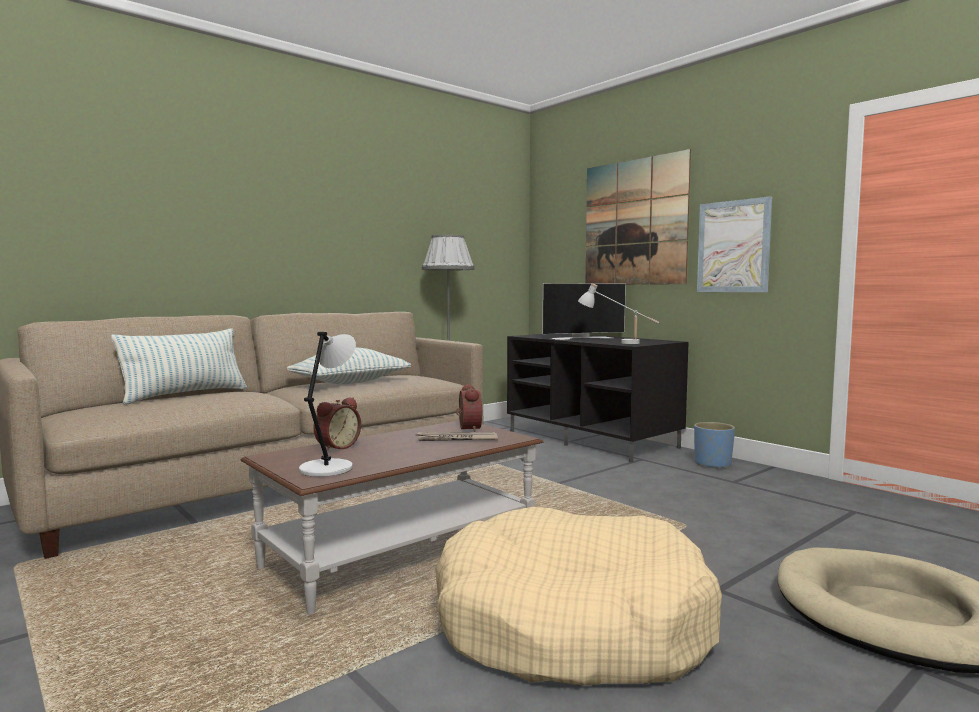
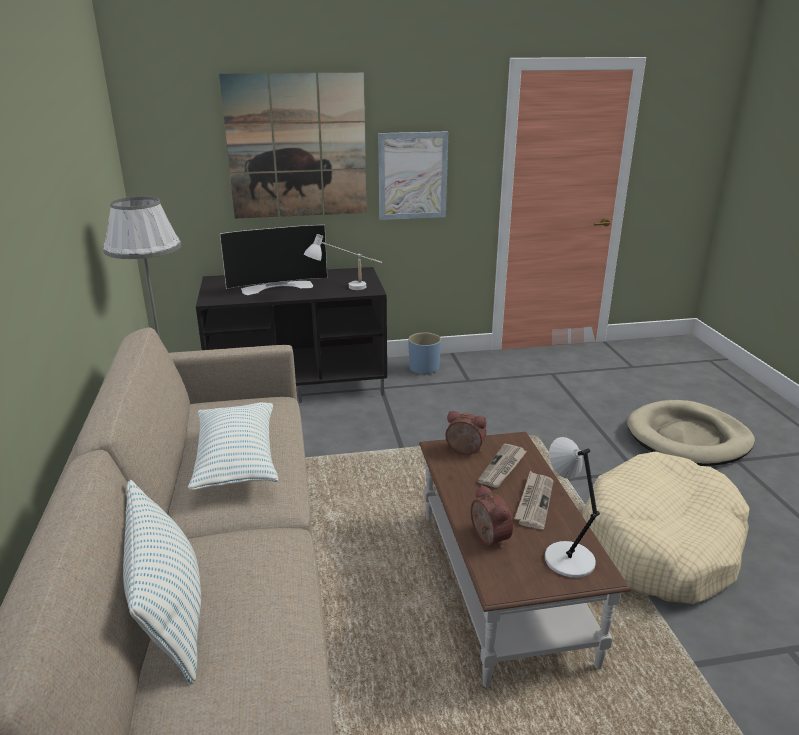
camera: 60 degrees left, 20 degrees up
(411, 452) = (534, 501): none -> newspaper
(581, 337) = (277, 286): television -> television turned 60 degrees clockwise

